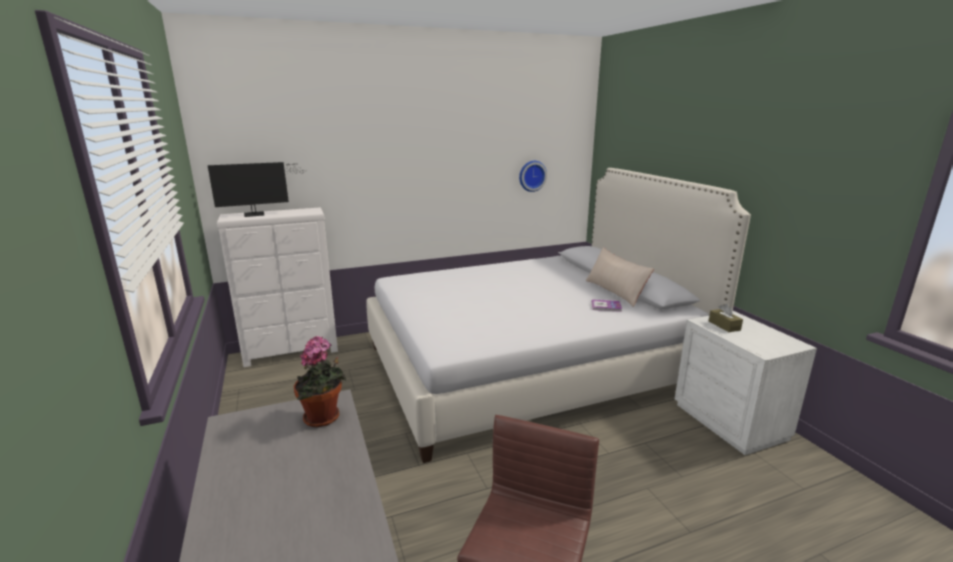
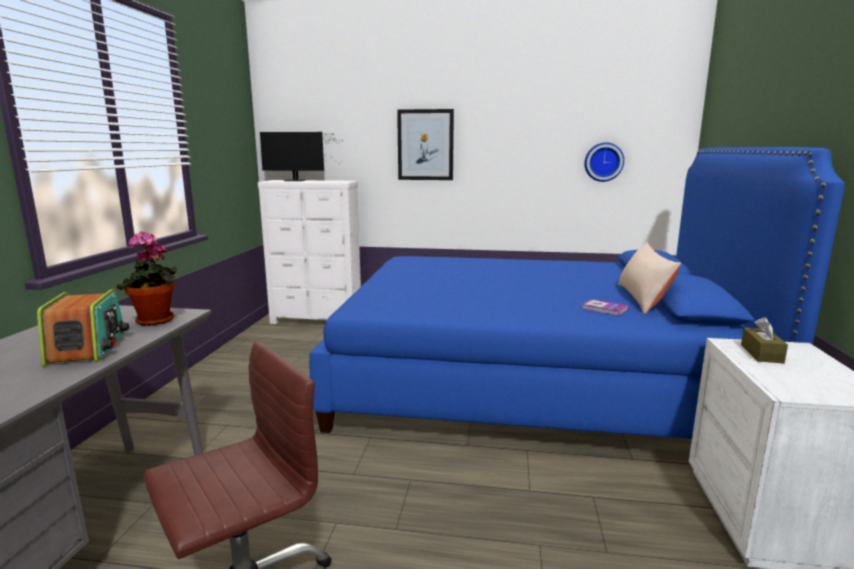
camera: 30 degrees right, 5 degrees down
(319, 470) = (88, 348): none -> radio
(386, 168) = (425, 145): none -> picture
(530, 366) = (530, 381): white bed -> blue bed

